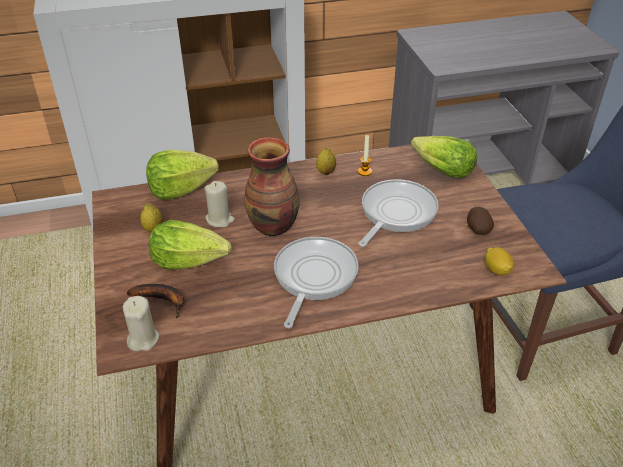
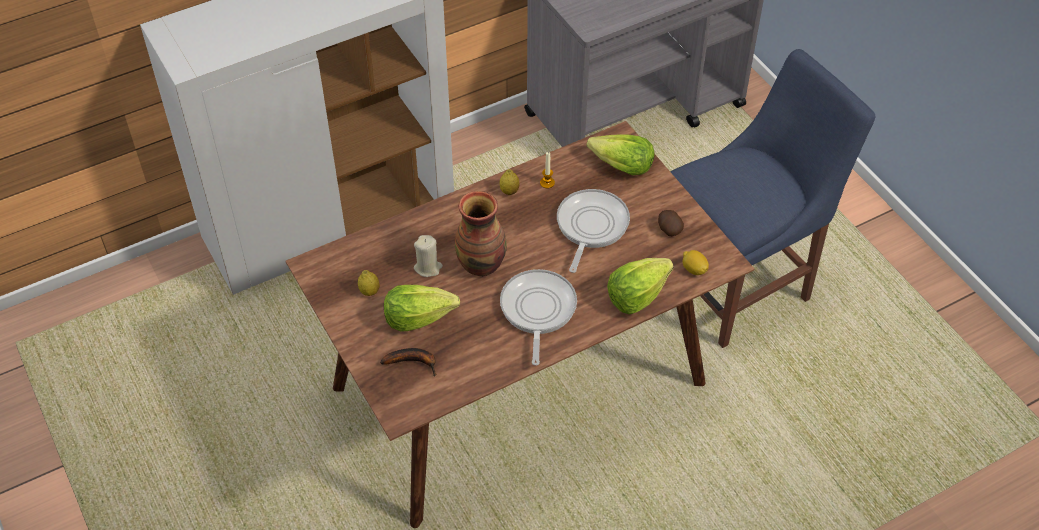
camera: 15 degrees left, 10 degrees up
(143, 339) = (413, 401): beige candle -> none
(181, 190) = (374, 241): lettuce -> lettuce (637, 296)

